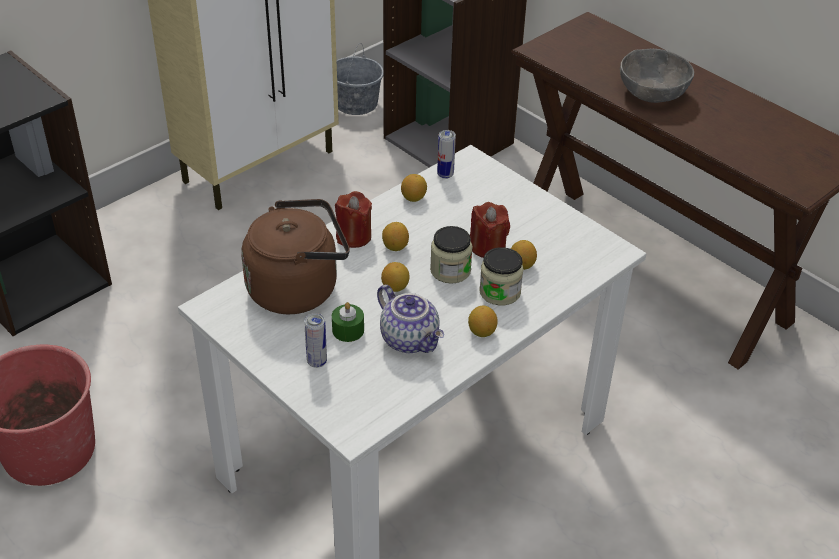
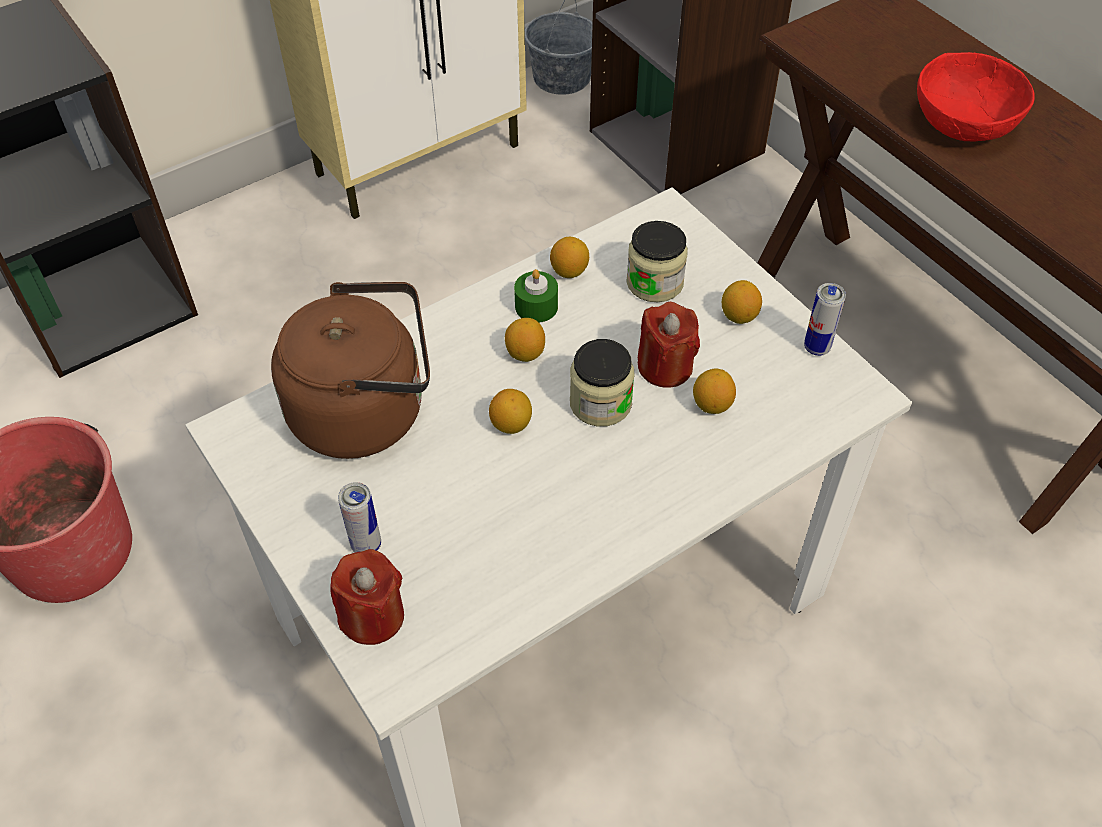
camera: 10 degrees right, 10 degrees up
(348, 330) = (425, 493): green candle -> green candle (536, 306)
(353, 236) = (467, 329): red candle -> red candle (372, 616)
(411, 339) = (516, 520): teapot -> none
(445, 174) = (624, 235): can -> can (816, 347)
(481, 332) = (628, 519): lemon -> lemon (738, 316)
(500, 292) = (669, 449): jar -> jar (655, 282)
(652, 93) = (963, 123): grey bowl -> red bowl

